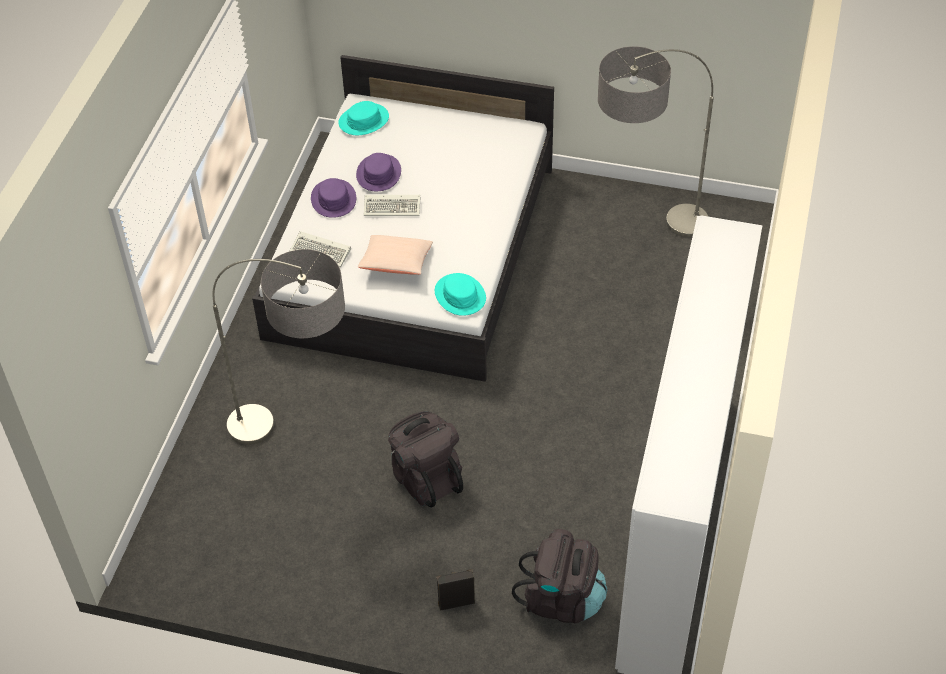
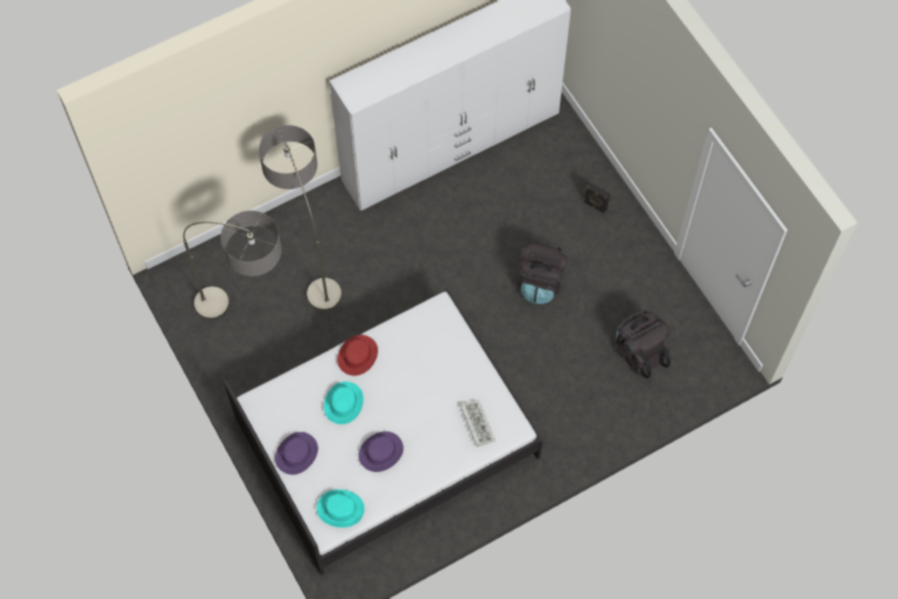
camera: 135 degrees left, 15 degrees up
(302, 442) = (583, 364): floor lamp -> floor lamp (310, 260)
(334, 199) = (428, 459): purple hat -> purple hat (296, 453)
(393, 207) = (400, 416): keyboard -> none
(396, 263) = (444, 373): beige pillow -> none
(460, 295) = (434, 316): turquoise hat -> turquoise hat (343, 403)
(488, 218) = (357, 355): none -> red hat
(561, 599) = (545, 163): black backpack -> black backpack (639, 351)

